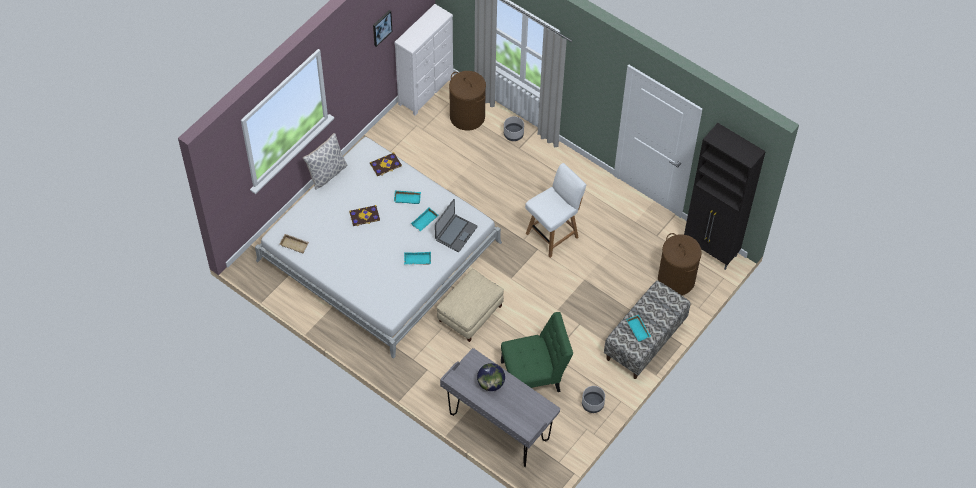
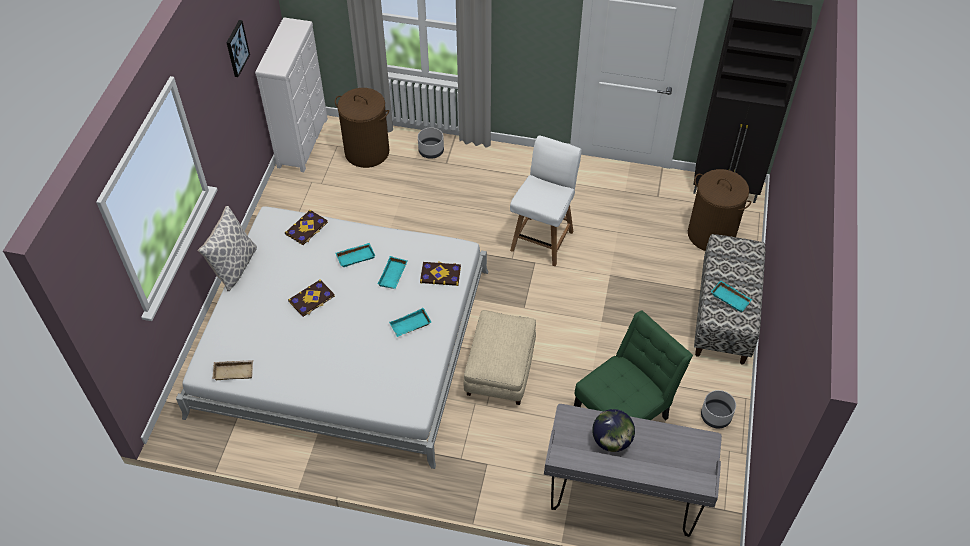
camera: 25 degrees left, 5 degrees down
(455, 233) = (440, 274): laptop -> book

